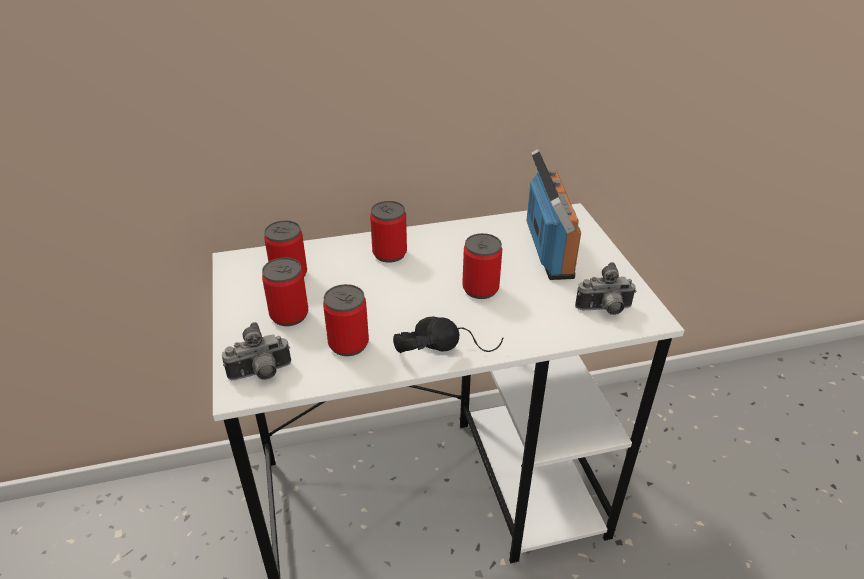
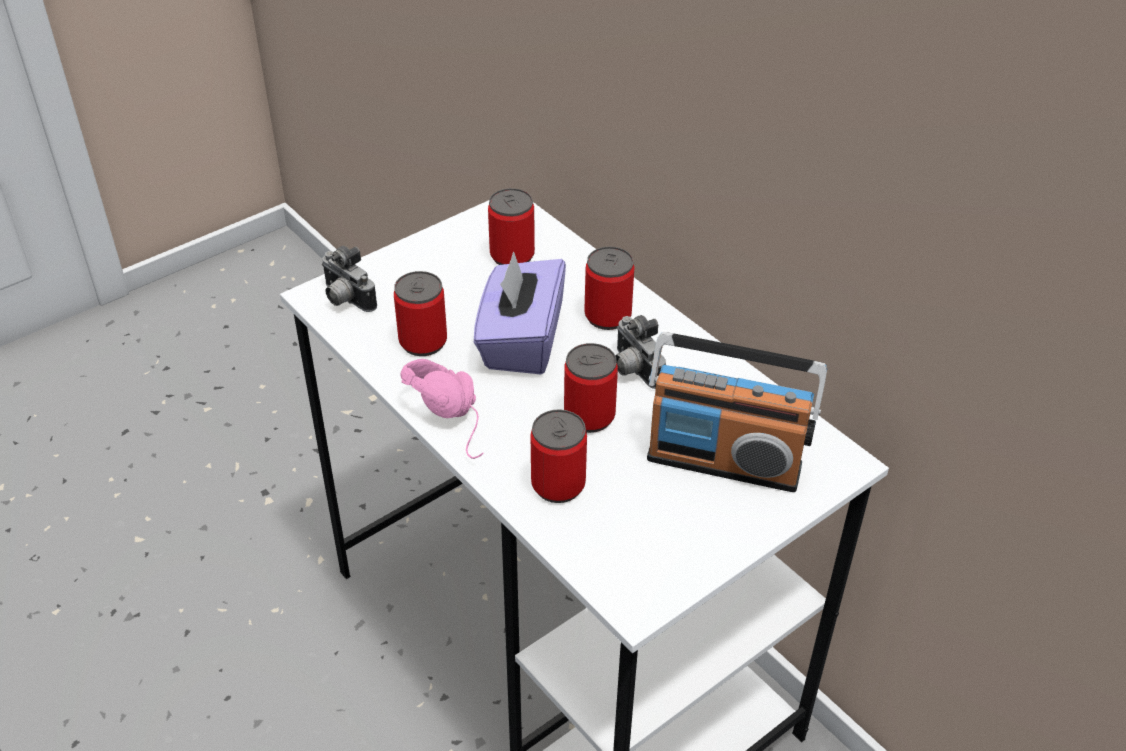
camera: 65 degrees right, 5 degrees up
(289, 315) = (444, 282): can -> can (558, 485)
(386, 297) = (520, 341): none -> purple tissue box
(445, 347) = (459, 418): black headphones -> pink headphones
(549, 251) = (724, 461): radio -> radio turned 45 degrees clockwise
(604, 310) = (621, 548): camera -> camera (633, 370)

